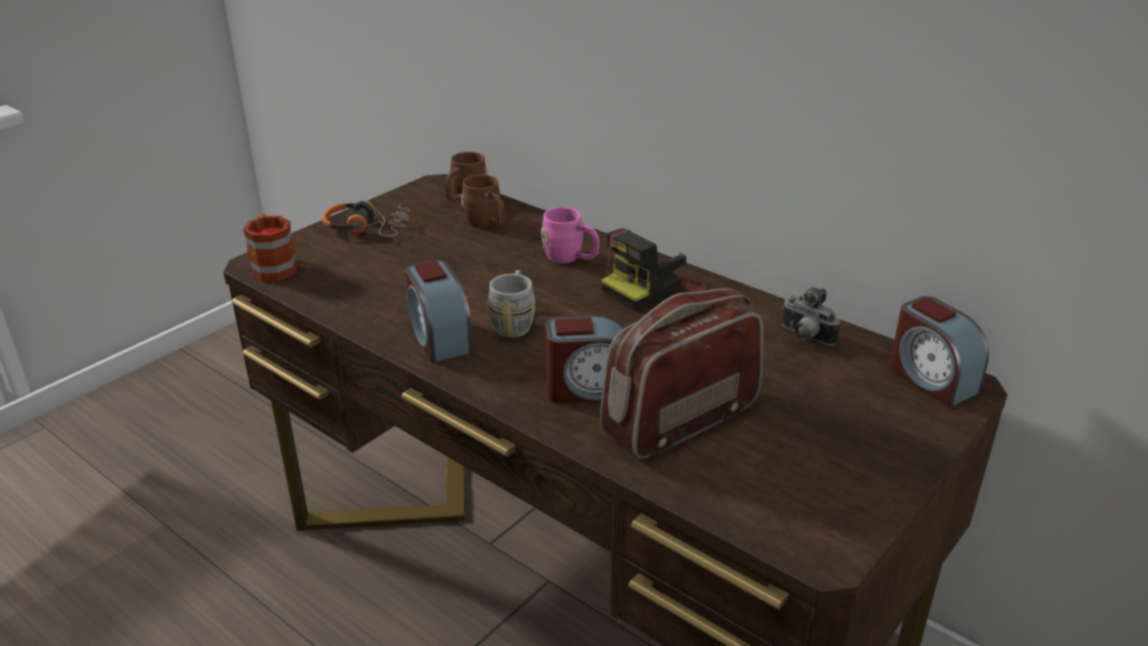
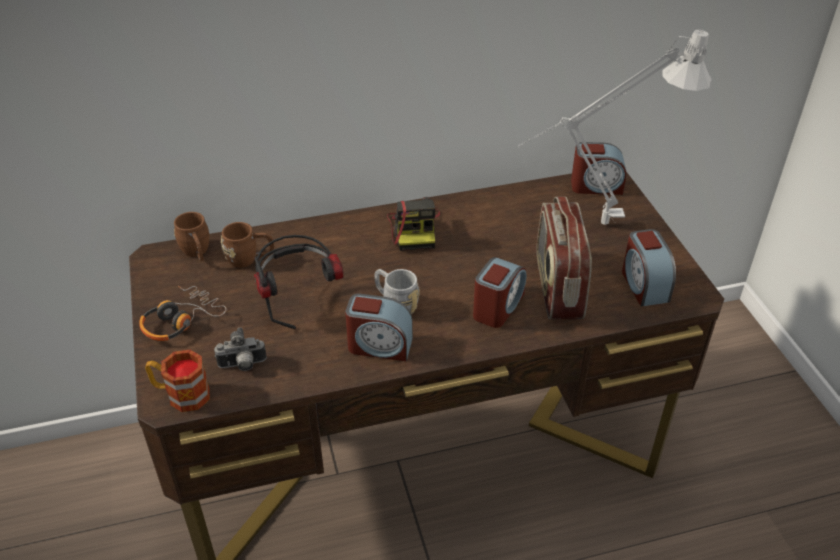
camera: 55 degrees left, 10 degrees up
(458, 269) = (299, 300): none -> headphones
(570, 258) = (342, 244): pink mug -> none
(779, 492) = (644, 285): none -> alarm clock
(805, 337) = (523, 203): camera -> camera (242, 366)
(843, 405) = (593, 225): none -> grey table lamp

